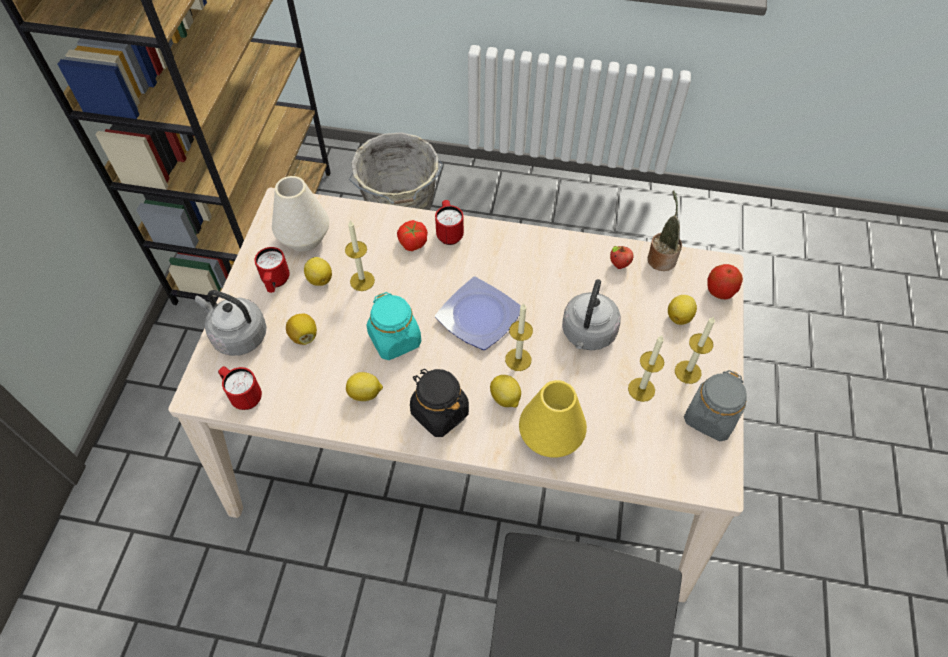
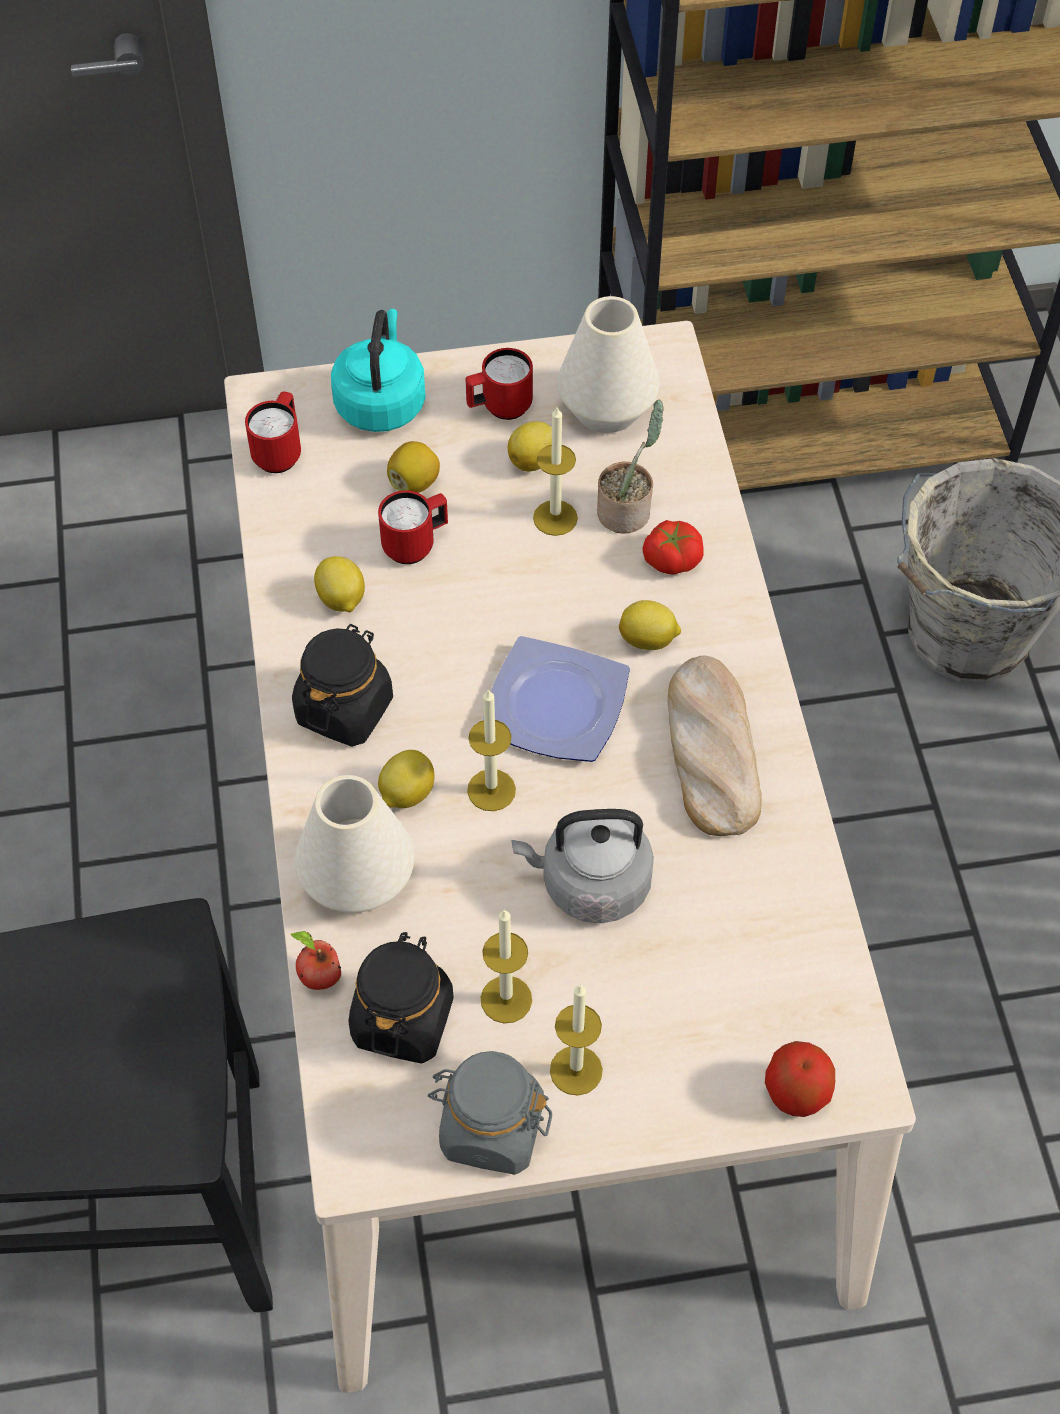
camera: 70 degrees right, 0 degrees up
(237, 335) = (381, 401): grey kettle -> turquoise kettle
(395, 339) = (458, 603): turquoise jar -> none
(449, 233) = (719, 605): red mug -> red mug (416, 545)
(530, 263) = (711, 749): none -> bread
(550, 436) = (358, 879): yellow vase -> white vase
(618, 265) = (776, 897): apple -> apple (318, 978)
(640, 439) = (402, 1019): none -> black jar
(661, 258) = (832, 968): potted plant -> potted plant (627, 511)
(679, 316) = (700, 1031): lemon -> lemon (648, 640)

